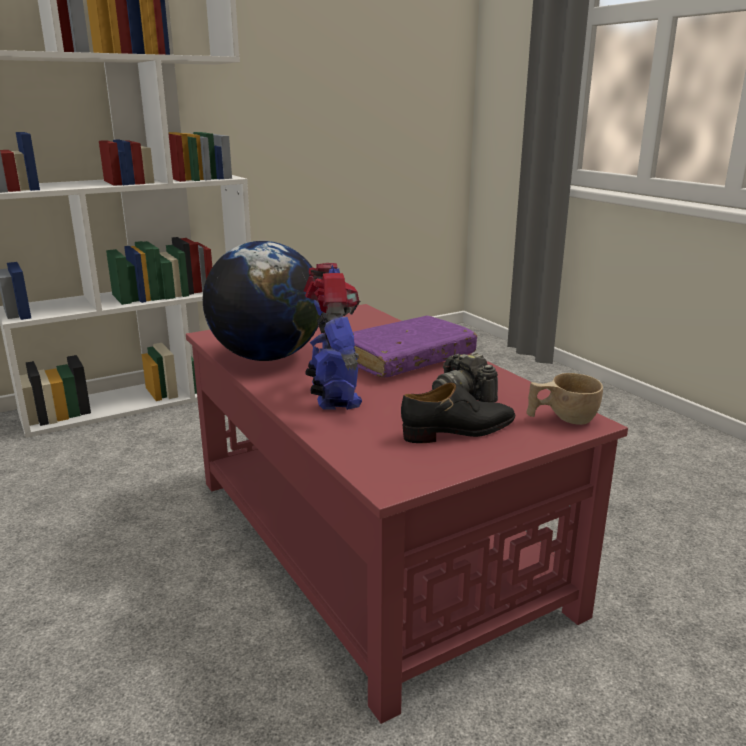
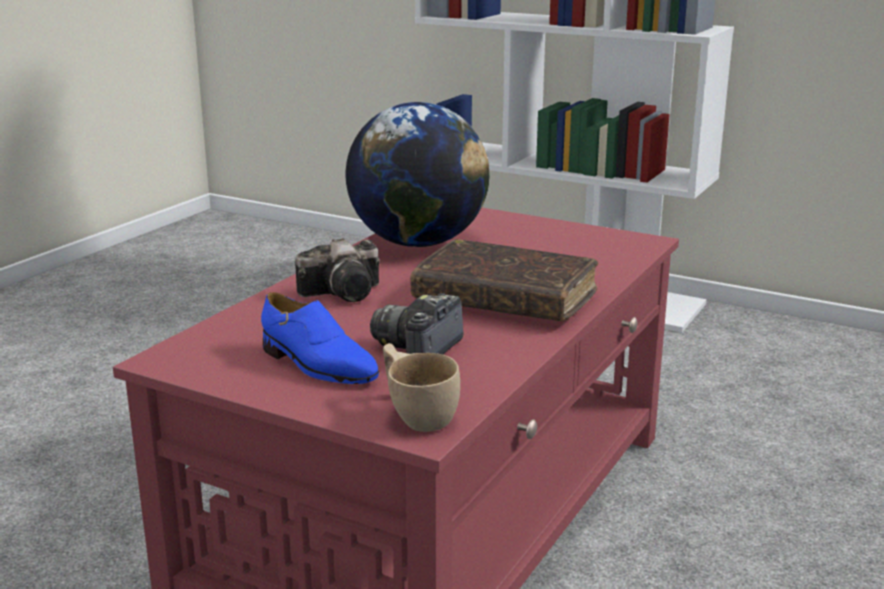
camera: 60 degrees right, 0 degrees up
(333, 396) = (346, 292): toy robot -> camera
(407, 359) = (505, 299): purple book -> brown book
(459, 431) = (318, 365): black shoe -> blue shoe

